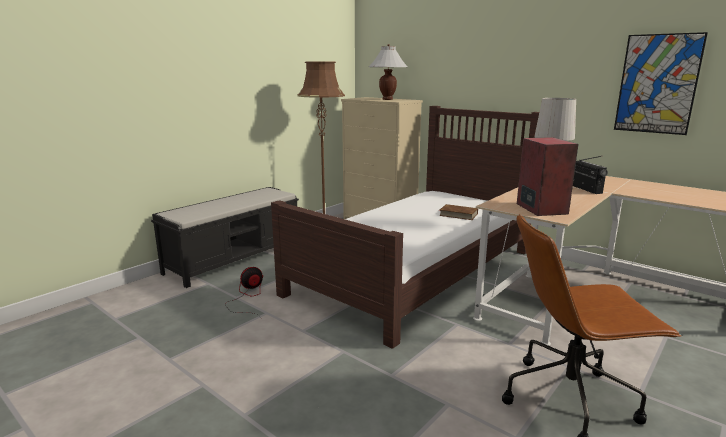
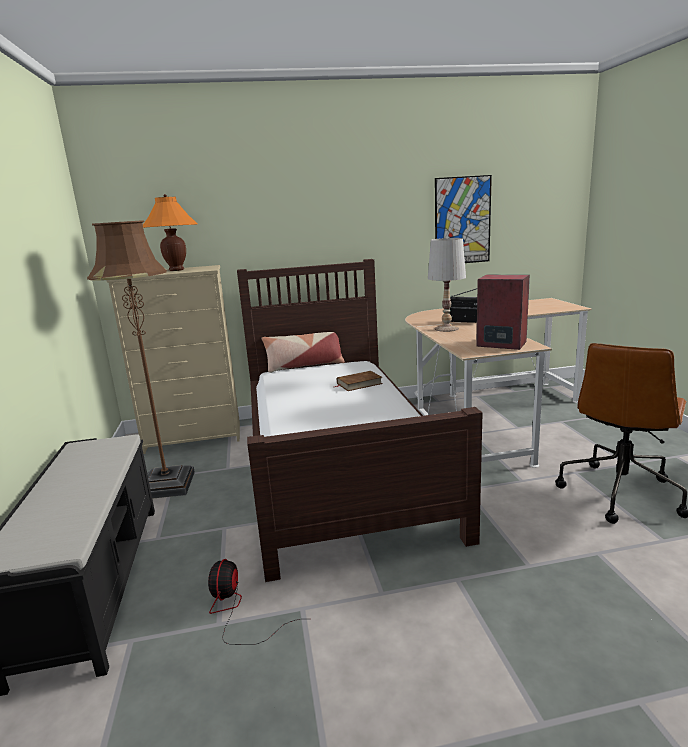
camera: 50 degrees left, 0 degrees up
(387, 99) = (176, 270): white table lamp -> orange table lamp
(463, 194) = (304, 365): none -> pillow

